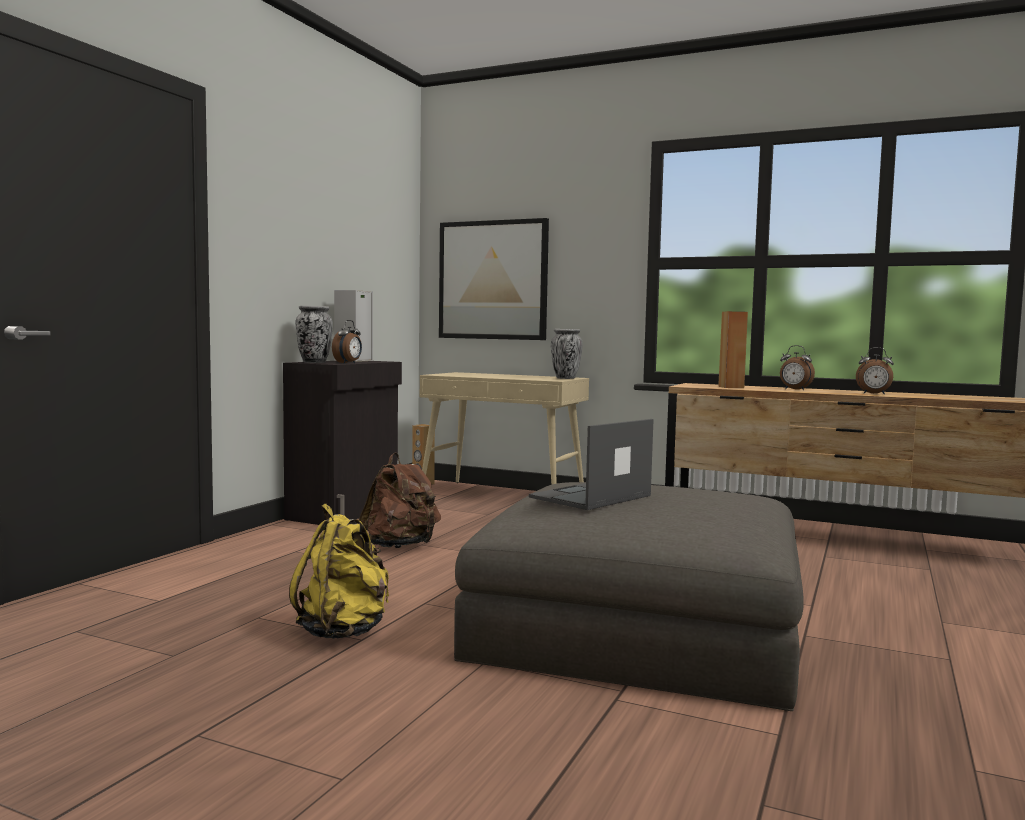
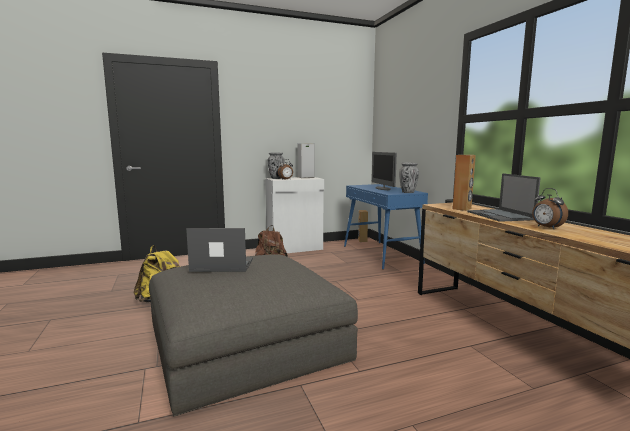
camera: 45 degrees right, 5 degrees up
(345, 512) = (295, 248): black cabinet -> white cabinet
(493, 280) = (395, 133): picture -> none
(503, 496) = (381, 254): beige console table -> blue console table
(505, 376) = (382, 188): none -> monitor
(794, 389) = (500, 216): alarm clock -> laptop

